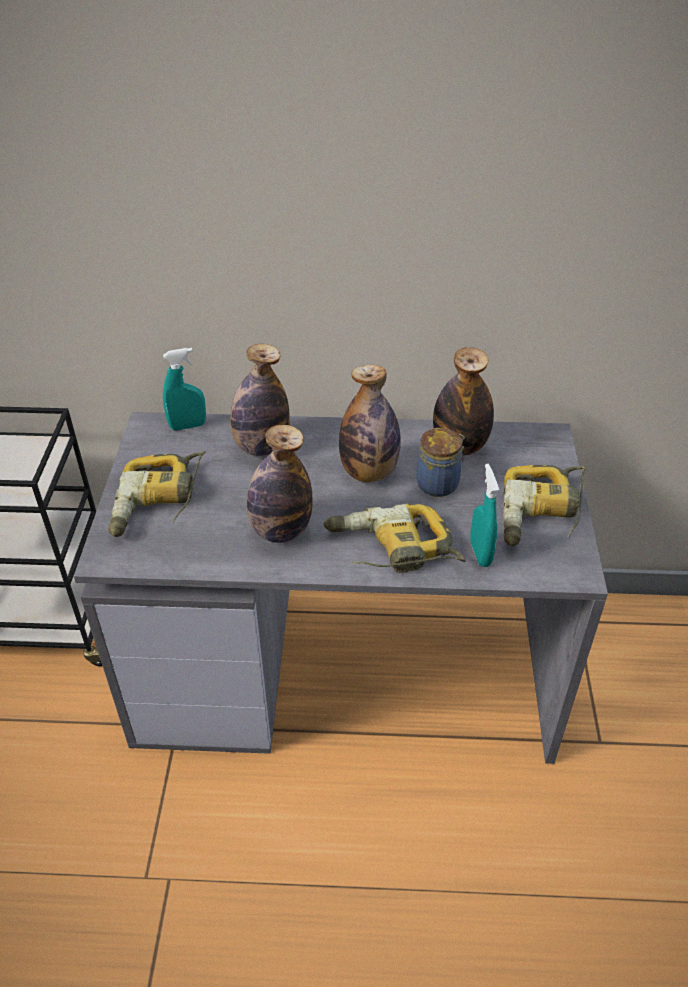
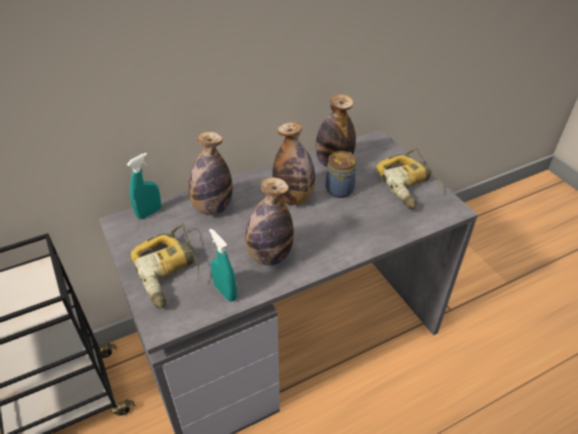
camera: 30 degrees left, 0 degrees up
(391, 550) = (346, 239): power drill -> none
(480, 553) = (396, 220): turquoise spray bottle -> turquoise spray bottle (225, 292)

